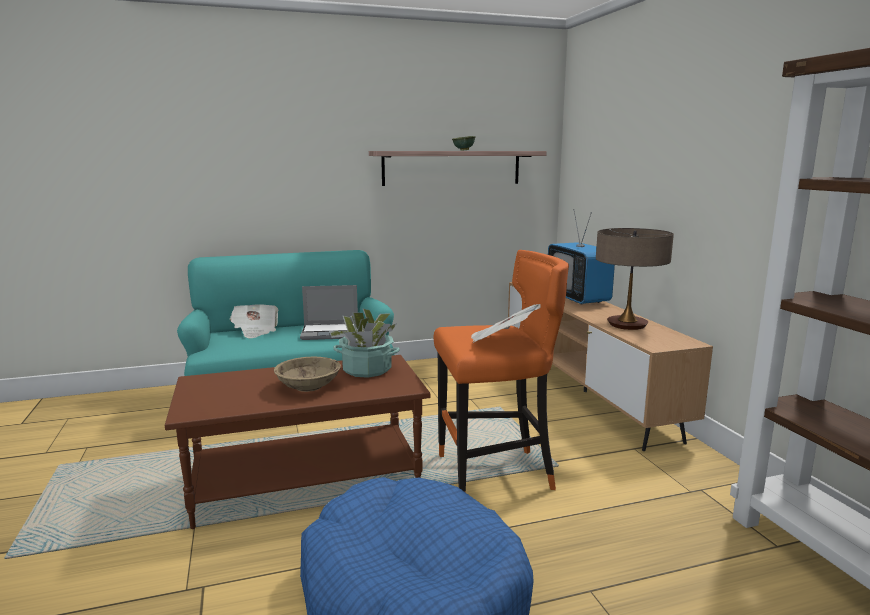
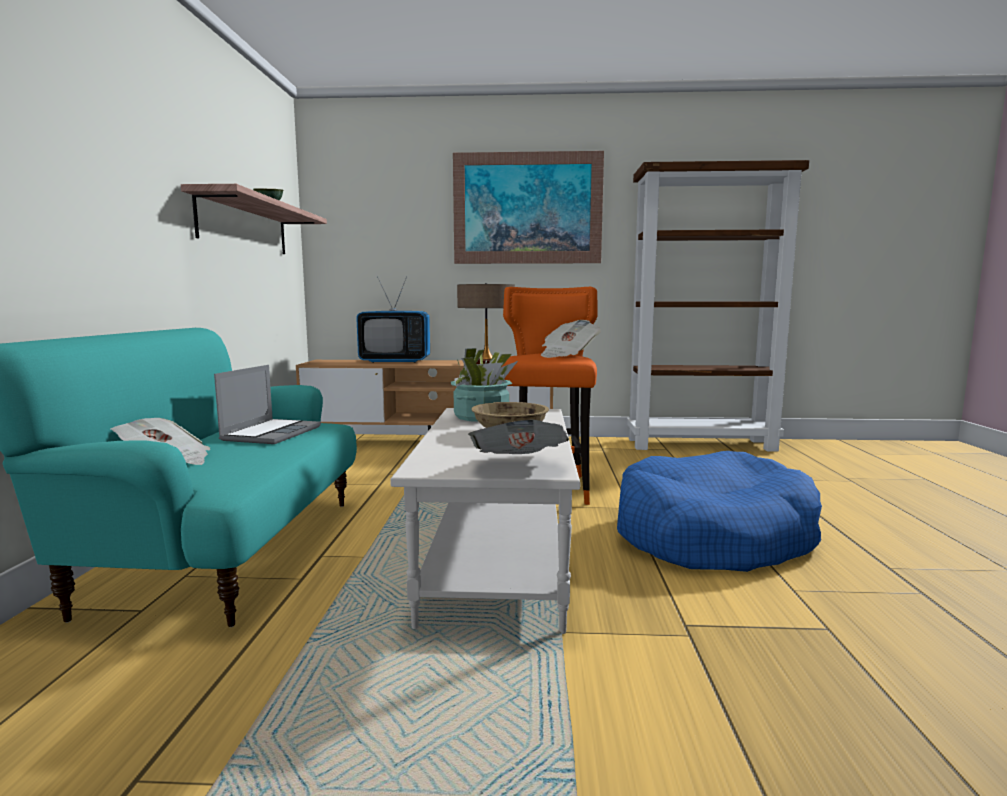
camera: 70 degrees left, 5 degrees down
(199, 402) = (518, 466): none -> newspaper
(307, 481) = (495, 559): brown coffee table -> white coffee table
(720, 131) = (527, 208): none -> picture

